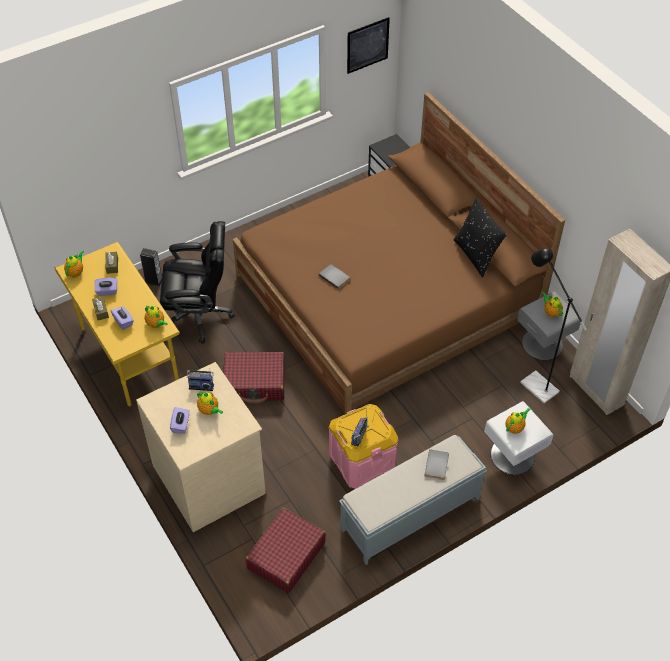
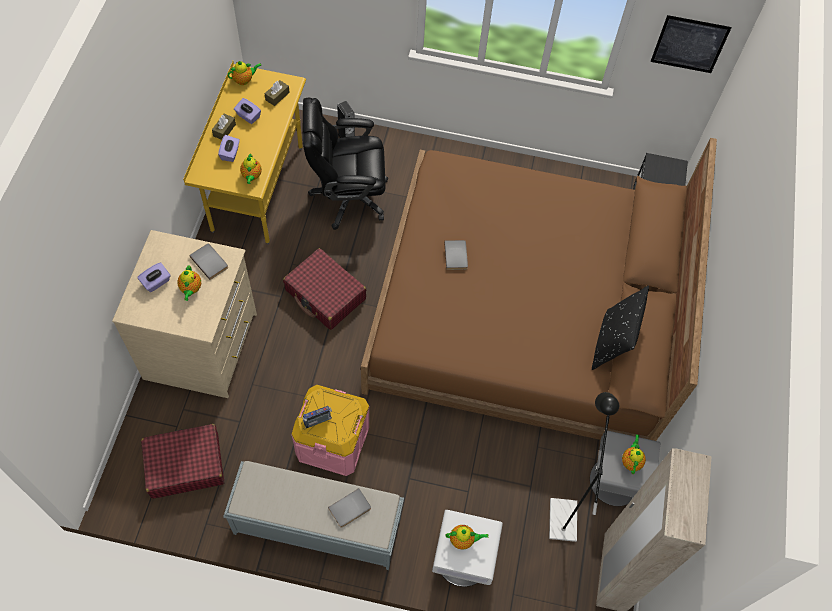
camera: 40 degrees right, 10 degrees up
(199, 315) = (348, 197): black office chair -> black office chair turned 135 degrees clockwise
(201, 385) = (210, 261): radio -> grey book

